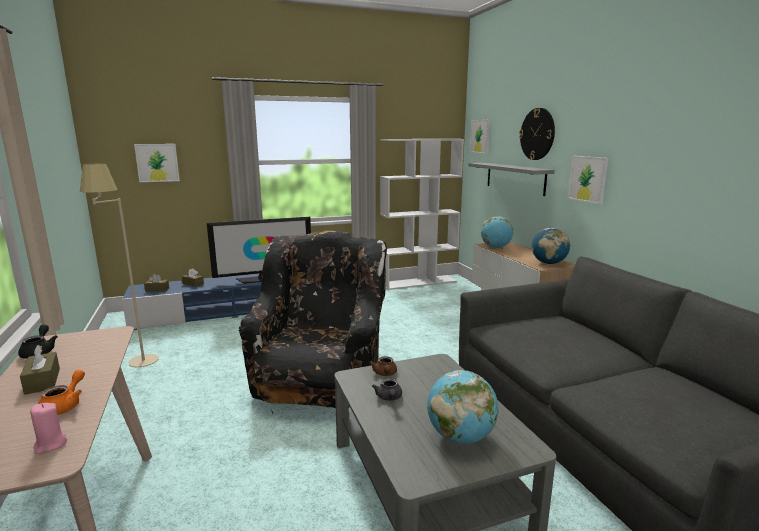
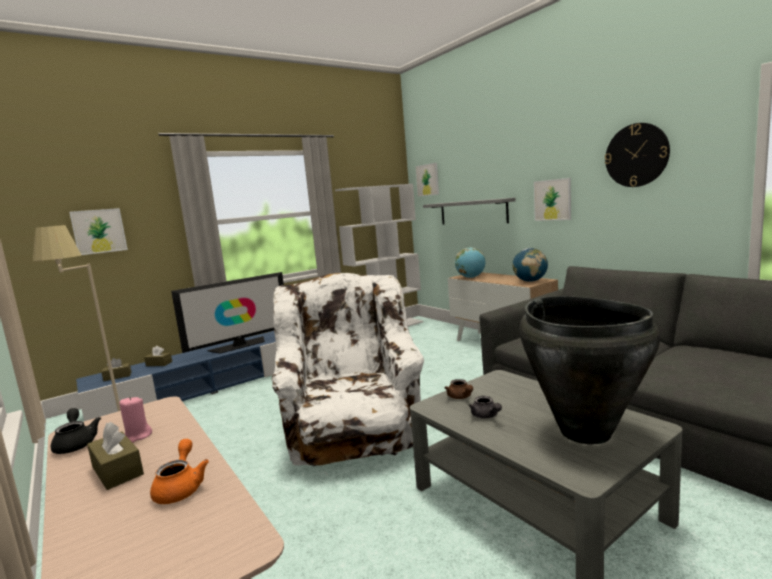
camera: 15 degrees left, 5 degrees down
(50, 445) = (211, 531): pink candle -> pink candle (137, 436)
(322, 377) = (354, 429): black armchair -> white armchair
(460, 437) = (586, 432): globe -> black vase
(537, 134) = (492, 168): wall clock -> wall clock (636, 155)

